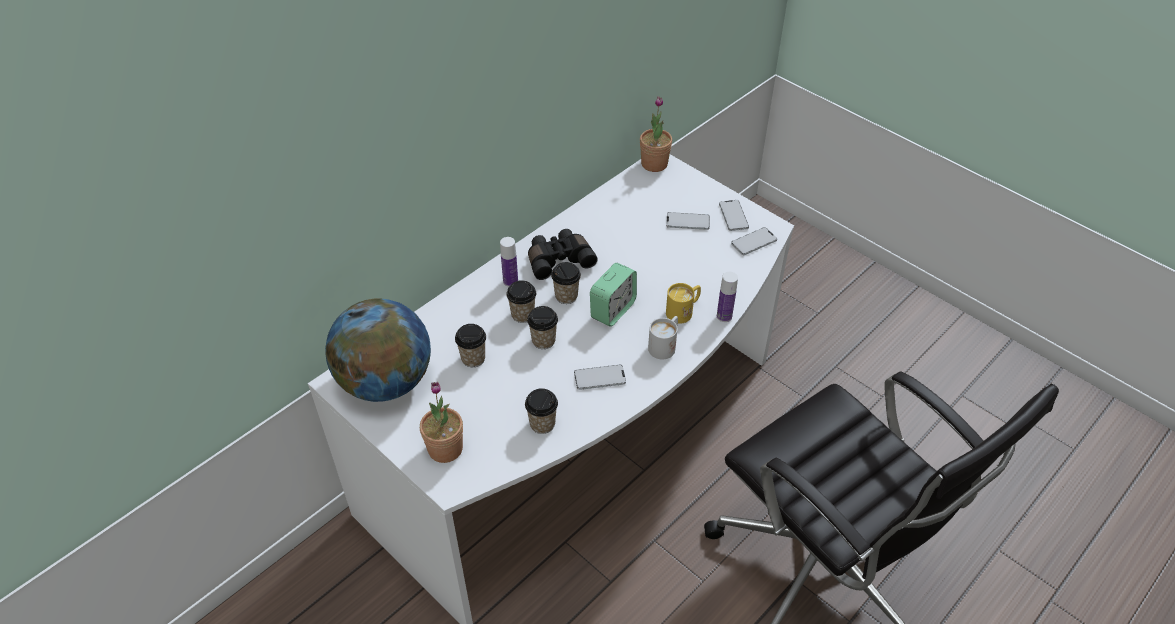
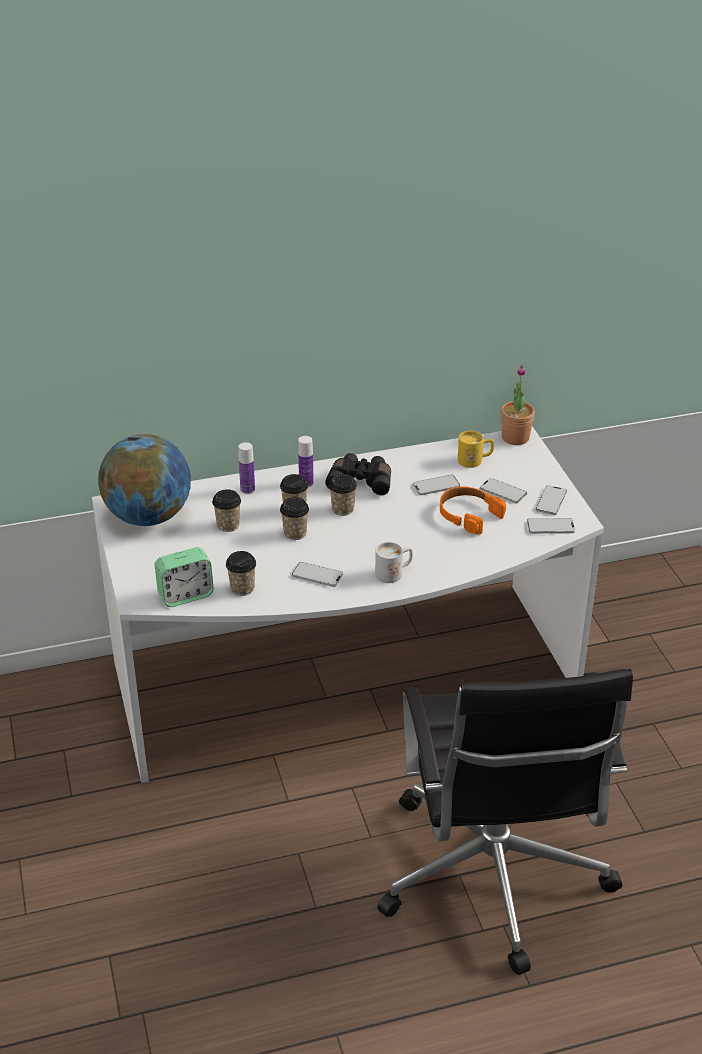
camera: 30 degrees right, 10 degrees down
(445, 449) = (154, 576): potted plant -> none
(613, 310) = (373, 533): alarm clock -> alarm clock (185, 595)
(628, 238) = (436, 486): none -> phone
(678, 257) = (468, 515): none -> orange headphones
(683, 311) = (434, 555): yellow mug -> yellow mug (475, 460)
(724, 316) = (467, 571): bottle -> bottle (247, 490)

